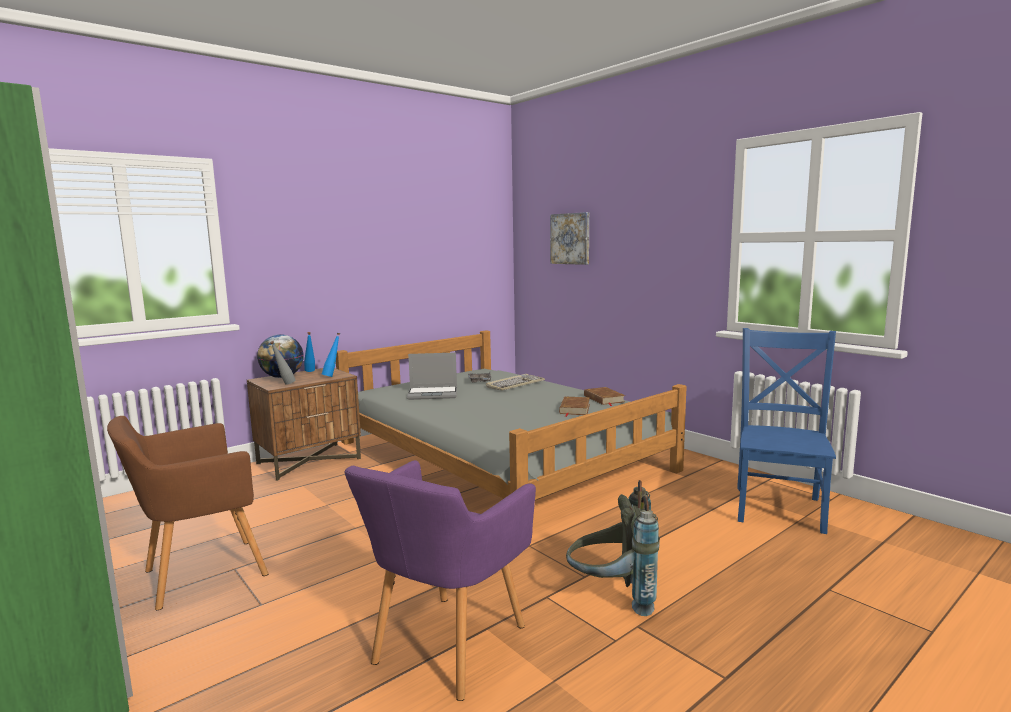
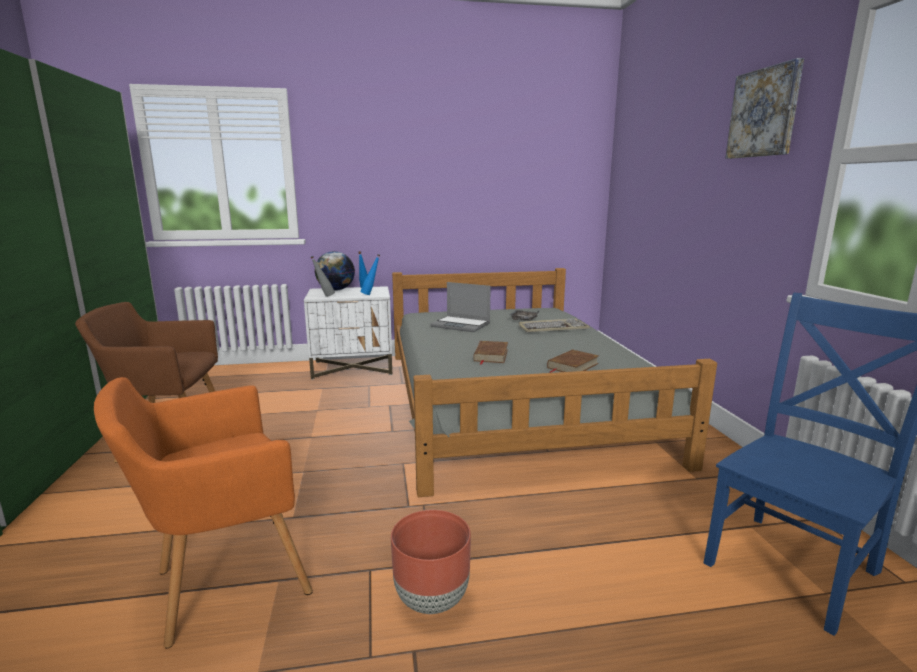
camera: 30 degrees right, 5 degrees up
(309, 461) = (353, 368): brown nightstand -> white nightstand
(445, 648) = (224, 583): purple armchair -> orange armchair
(570, 238) = (656, 166): picture -> picture (764, 113)
(603, 399) = (624, 360): brown book -> brown book (490, 355)
(612, 597) = (432, 600): grey backpack -> brown planter

